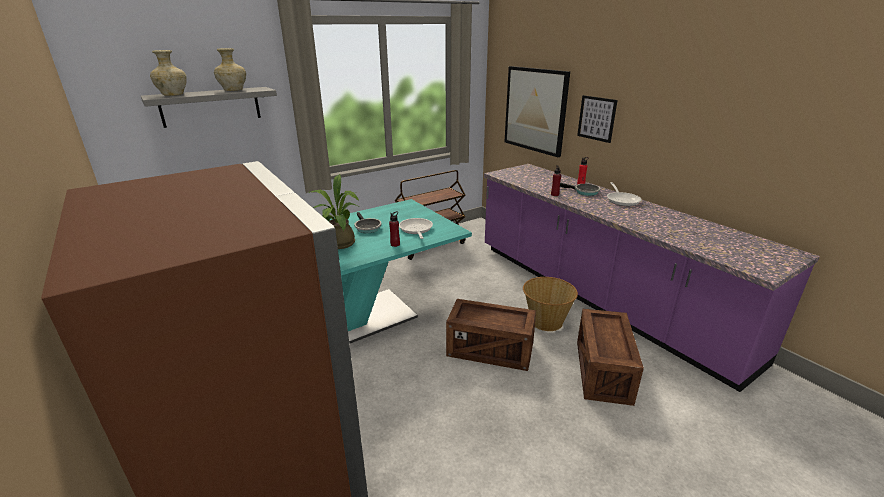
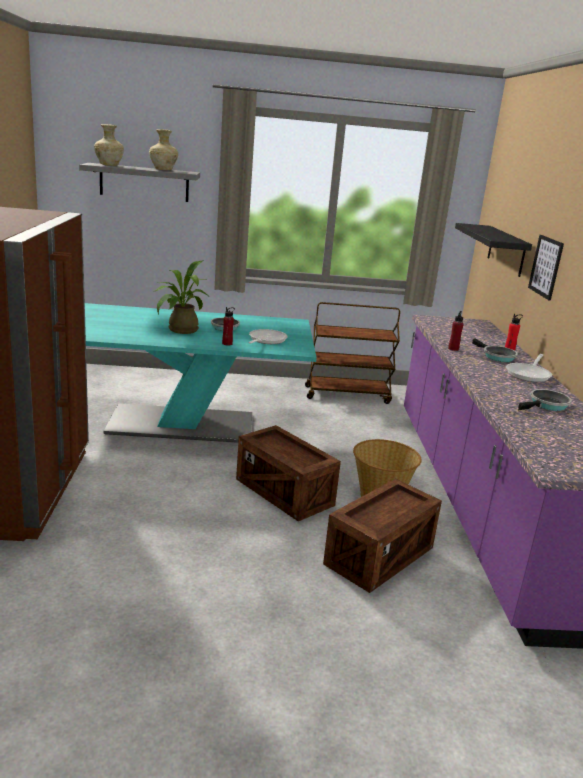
camera: 30 degrees right, 5 degrees down
(535, 110) = (506, 250): picture -> black shelf
(672, 221) = (547, 405): none -> frying pan

